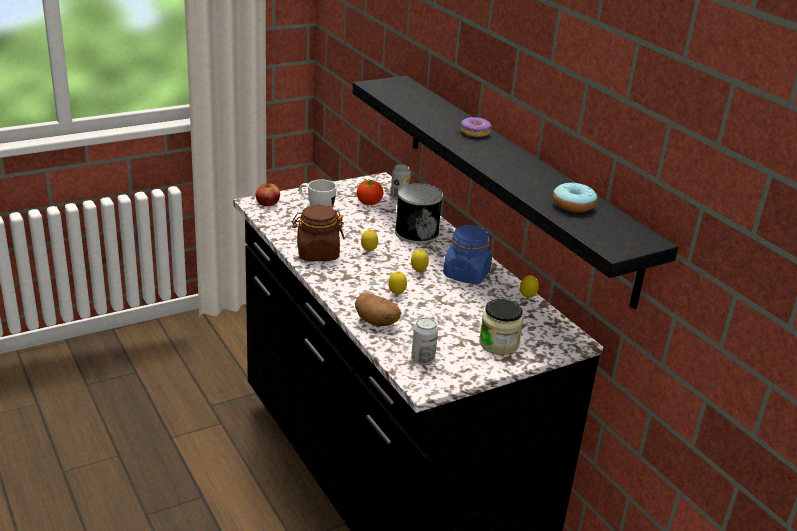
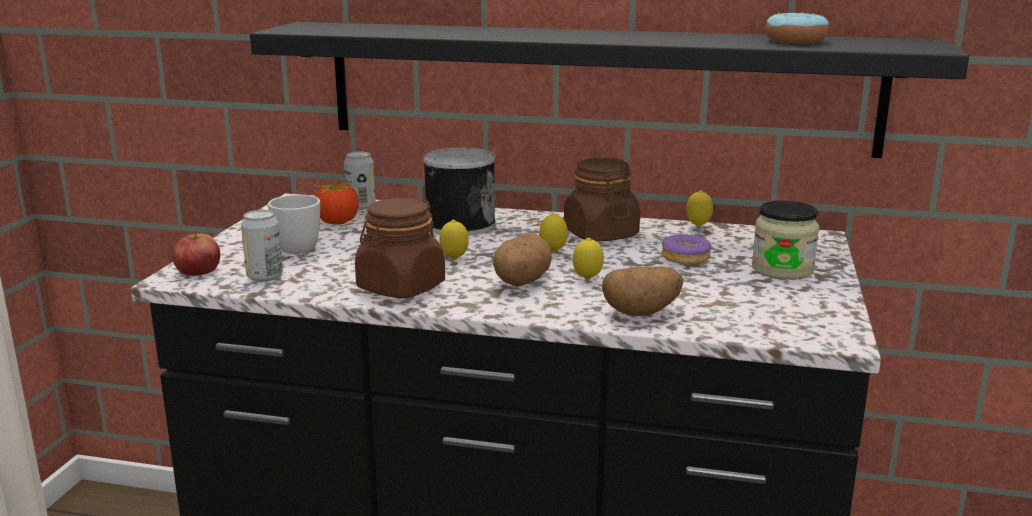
camera: 45 degrees left, 10 degrees down
(367, 279) = (520, 282): none -> potato
(422, 359) = (771, 317): can -> can (264, 277)
(466, 274) = (600, 234): blue jar -> brown jar
(475, 132) = (528, 31): donut -> donut (685, 258)

